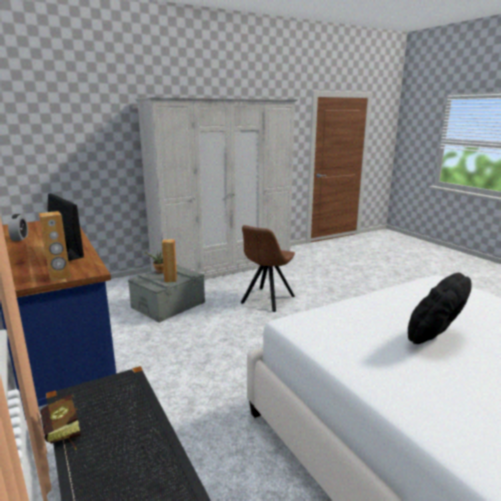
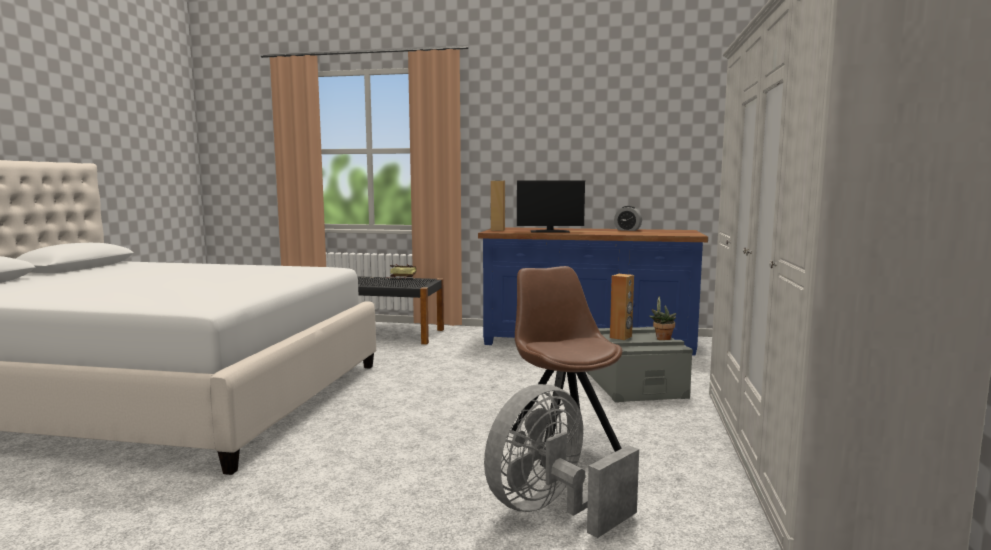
camera: 130 degrees right, 10 degrees down
(317, 287) = (551, 510): none -> grey fan
(434, 341) = (207, 278): black pillow -> none

